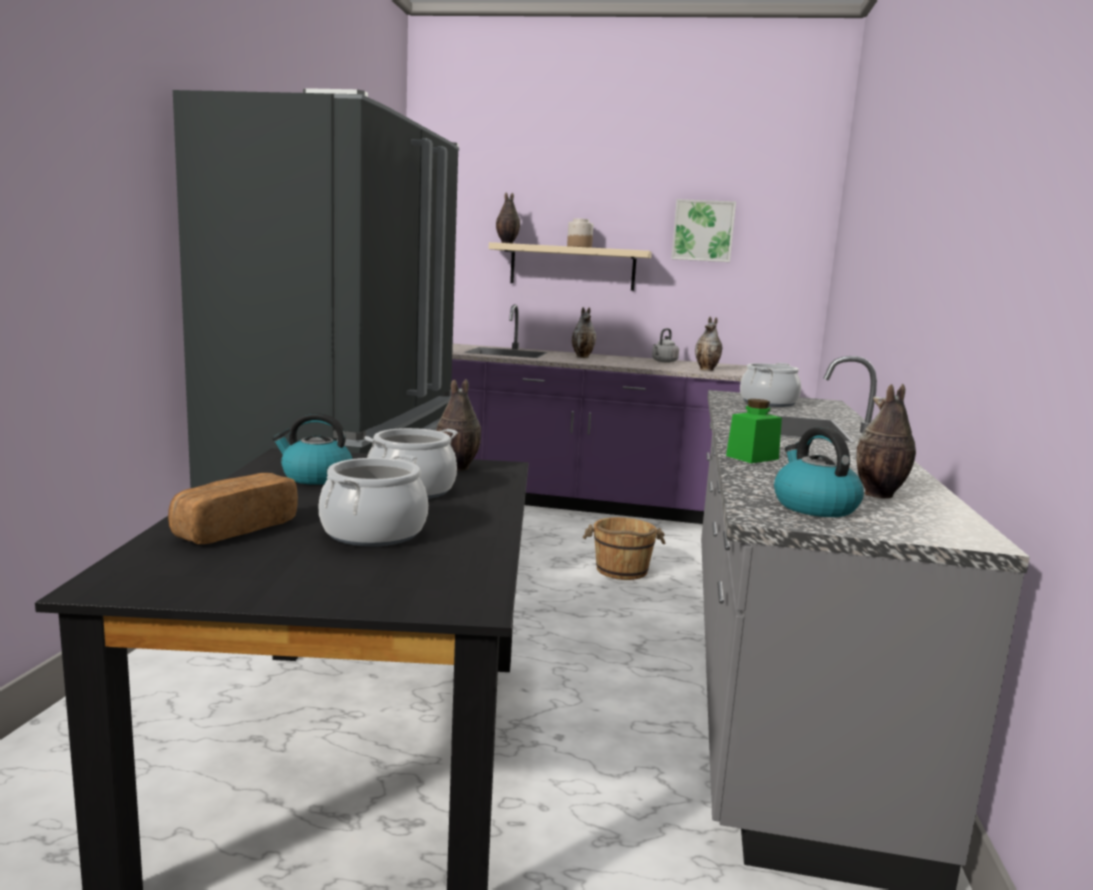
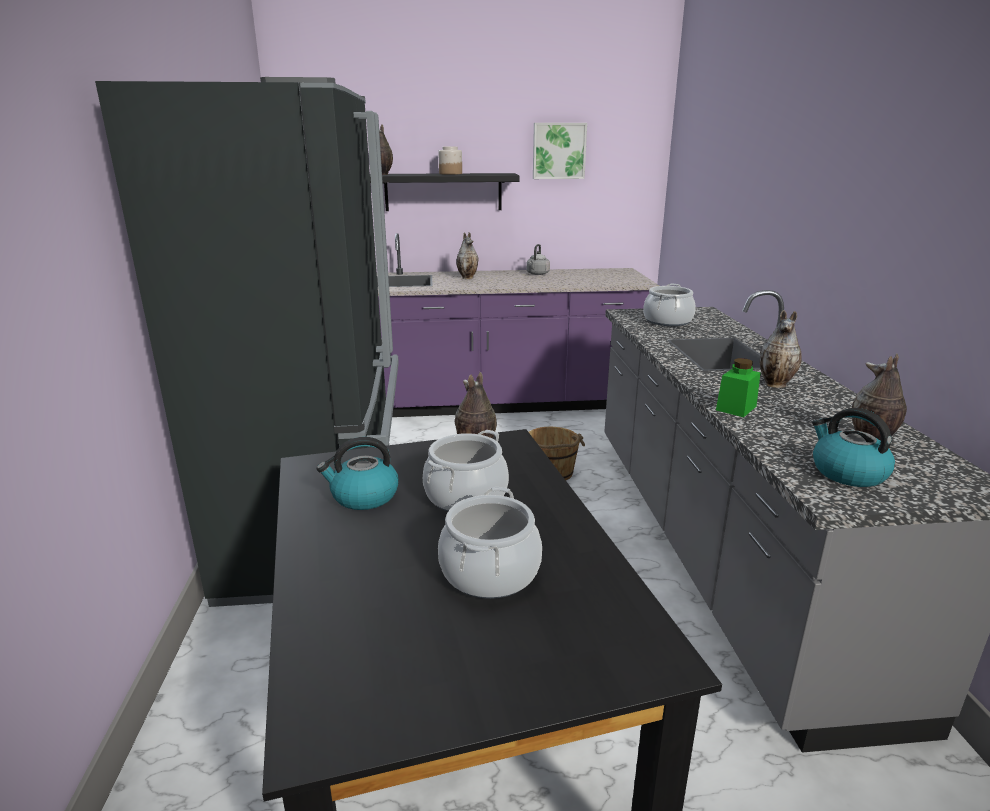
camera: 15 degrees left, 10 degrees up
(234, 529) = (359, 603): bread -> none
(572, 267) = (443, 192): beige shelf -> black shelf
(707, 369) = (582, 281): vase -> vase (776, 384)

